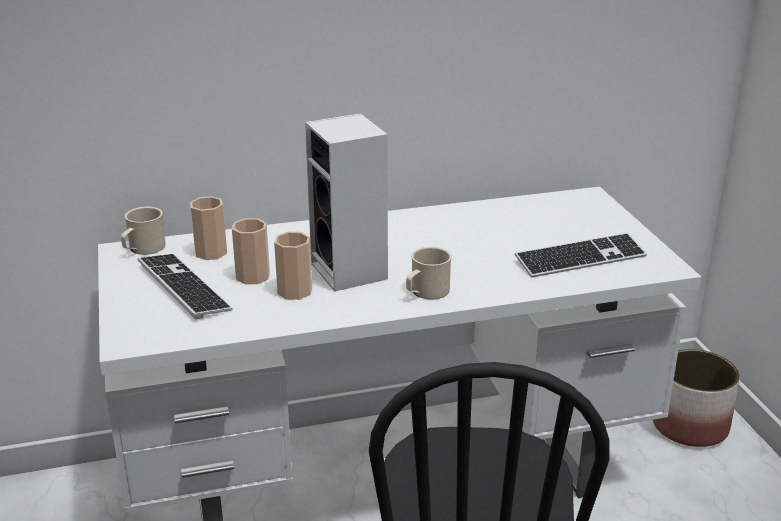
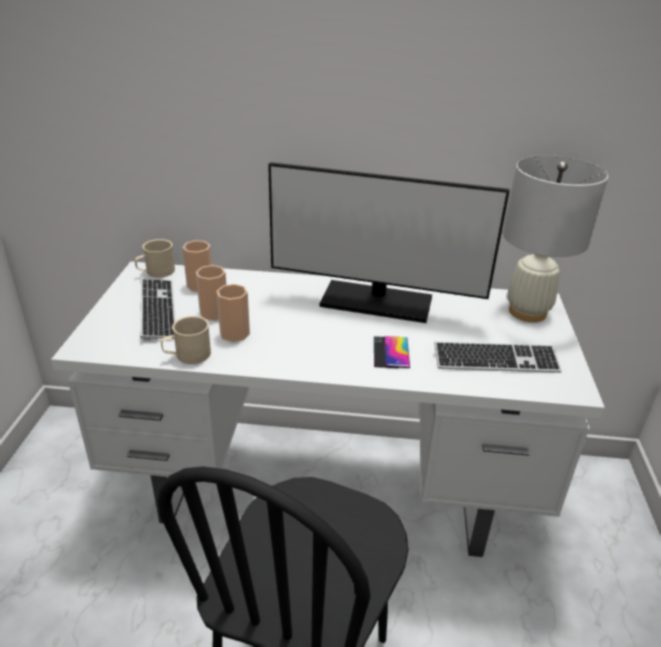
camera: 20 degrees right, 5 degrees up
(351, 272) = (291, 327): speaker -> none
(424, 230) = (376, 302): none -> monitor
(426, 292) = (337, 361): beige mug -> beige mug (187, 355)
(474, 273) = (391, 352): none -> phone
(581, 209) = (527, 312): none -> white table lamp
(691, 426) = (602, 519): planter -> none

